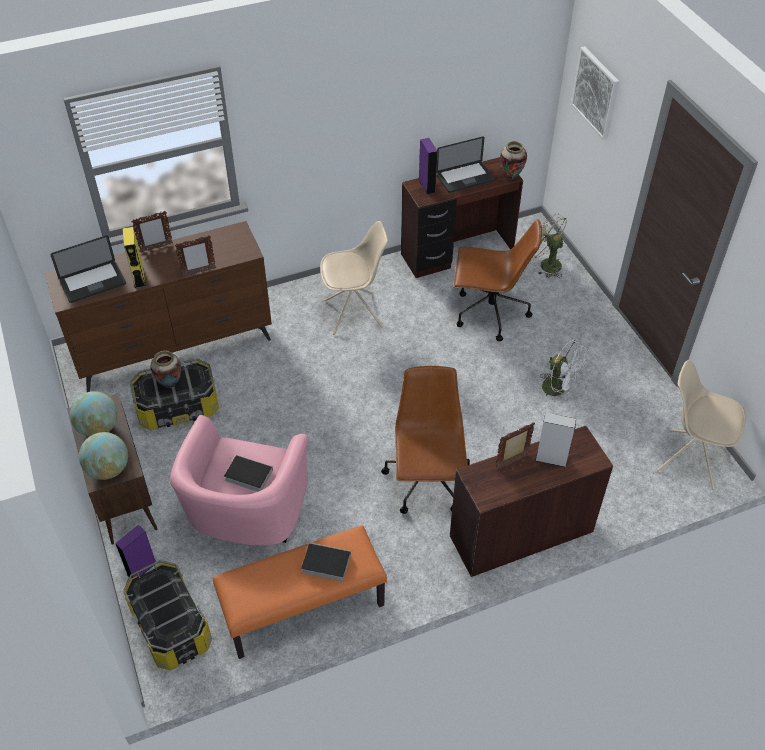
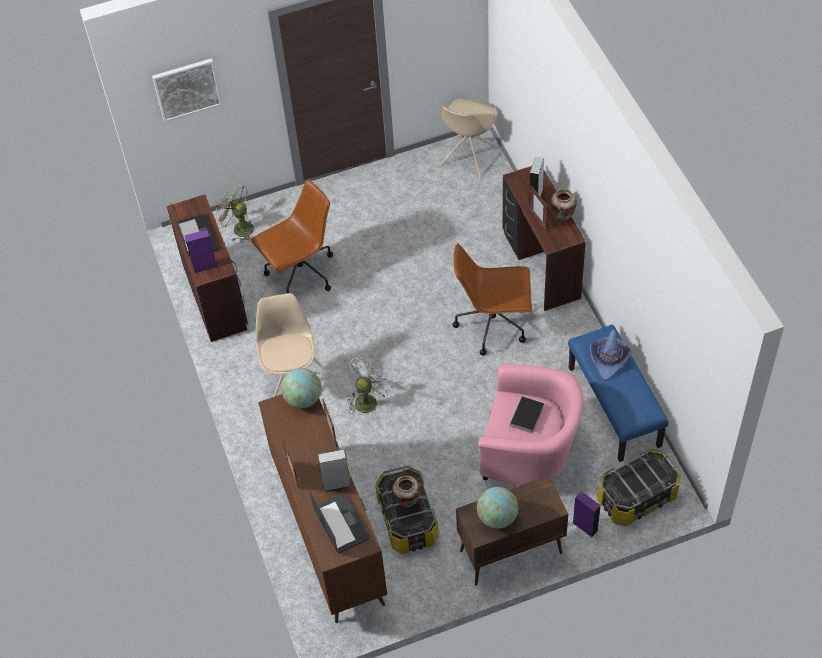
camera: 85 degrees left, 5 degrees up
(108, 469) = (543, 502): globe -> globe (303, 399)
(139, 278) = (336, 484): yellow speaker -> grey speaker
(303, 608) = (615, 407): orange bench -> blue bench
(324, 563) = (609, 359): book -> purple hat
(489, 313) = (300, 274): brown office chair -> brown office chair turned 45 degrees clockwise
(511, 176) = (199, 202): vase -> vase (562, 218)
(546, 264) = (239, 228): green fan -> green fan turned 75 degrees clockwise
(559, 389) = (394, 231): white fan -> white fan (368, 399)

